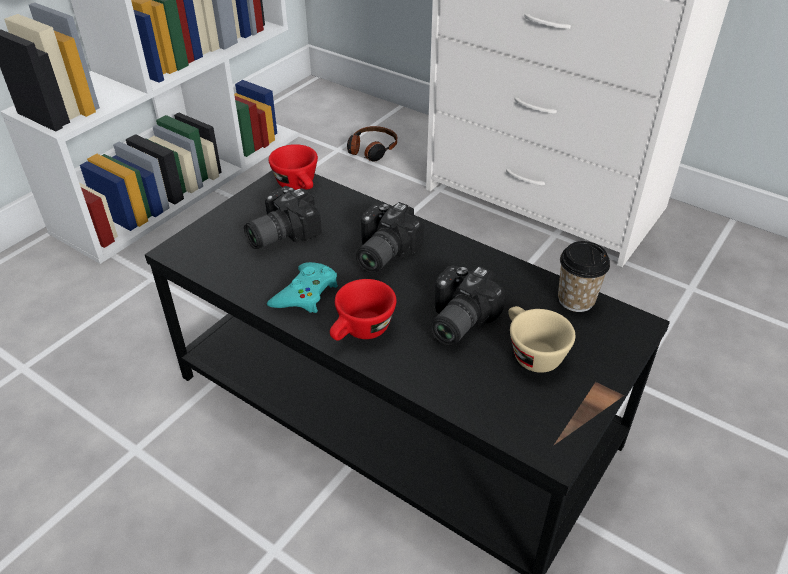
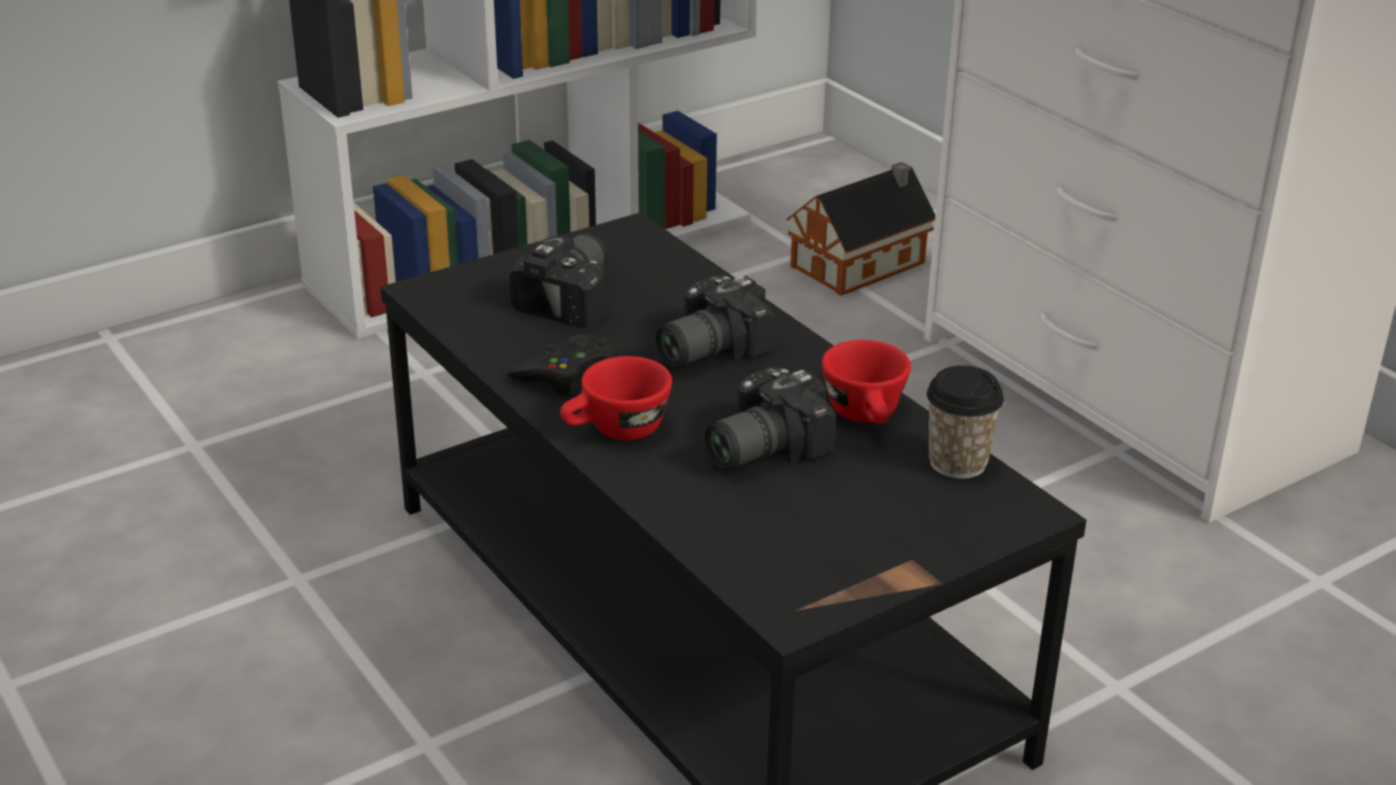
camera: 20 degrees right, 10 degrees down
(279, 233) = (575, 298): camera -> camera turned 135 degrees clockwise
(299, 186) = (640, 247): red cup -> red cup (867, 416)
(305, 293) = (568, 373): turquoise game controller -> black game controller
(371, 150) = (863, 263): headphones -> toy house
(530, 352) = (840, 506): beige cup -> none

